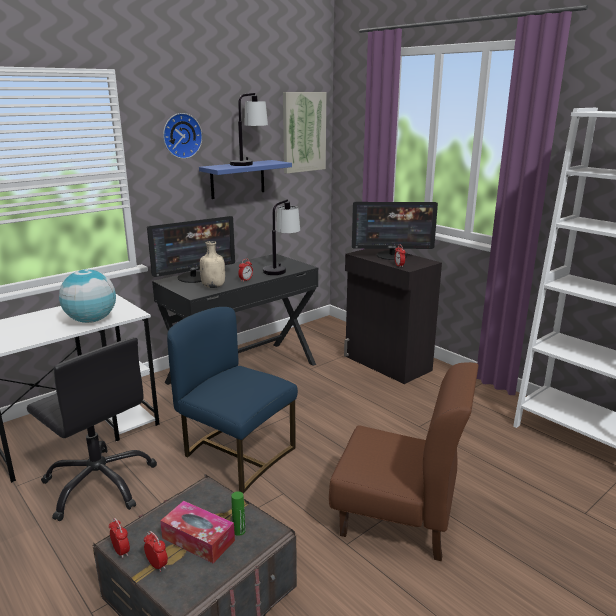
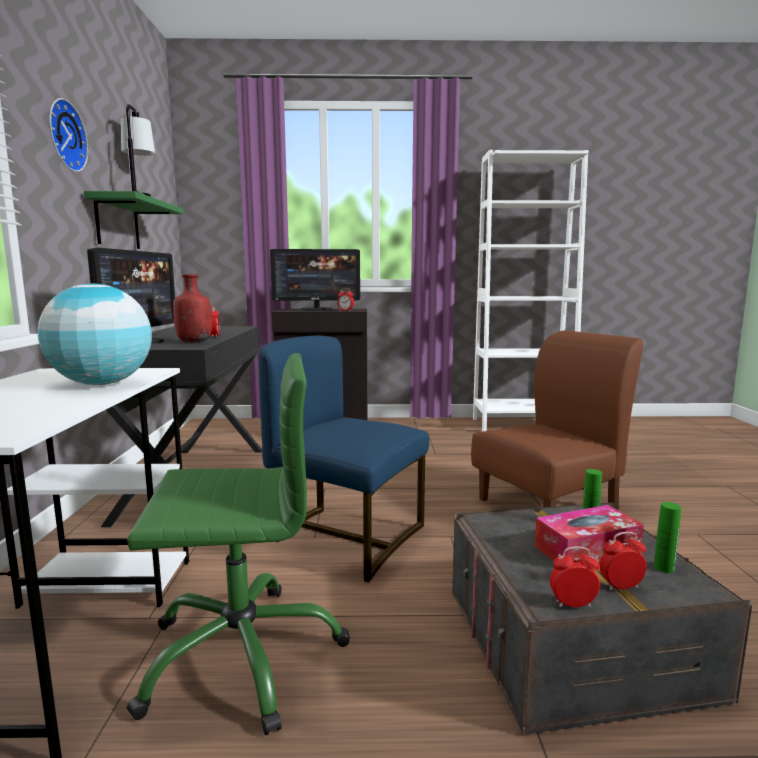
camera: 50 degrees left, 10 degrees down
(100, 483) = (242, 654): black office chair -> green office chair
(198, 578) = (664, 568): none -> green bottle
(213, 286) = (194, 342): beige bottle -> red bottle
(236, 455) = (345, 537): blue chair -> blue chair turned 45 degrees clockwise
(237, 179) = (117, 223): blue shelf -> green shelf
(281, 269) = (224, 329): table lamp -> none
(303, 132) = (160, 184): picture -> none
(392, 255) = (317, 309): monitor -> monitor turned 45 degrees clockwise

